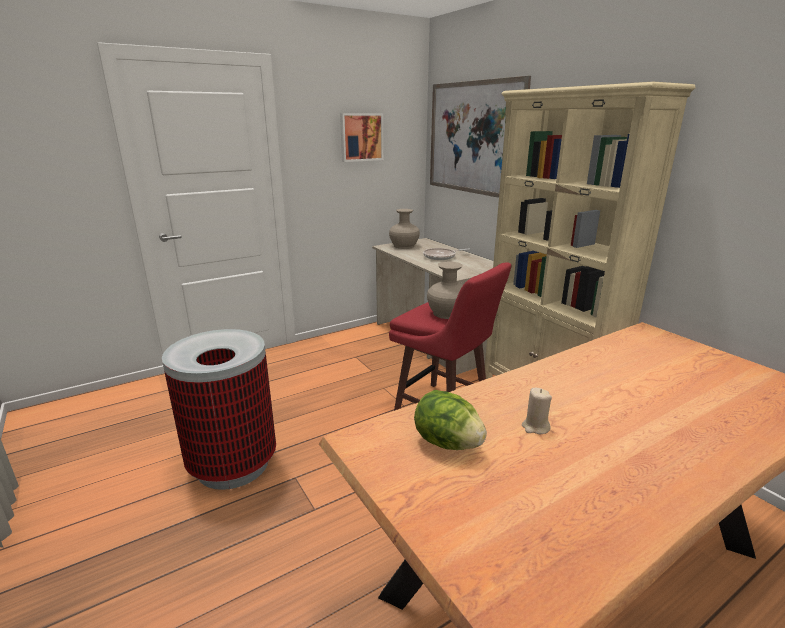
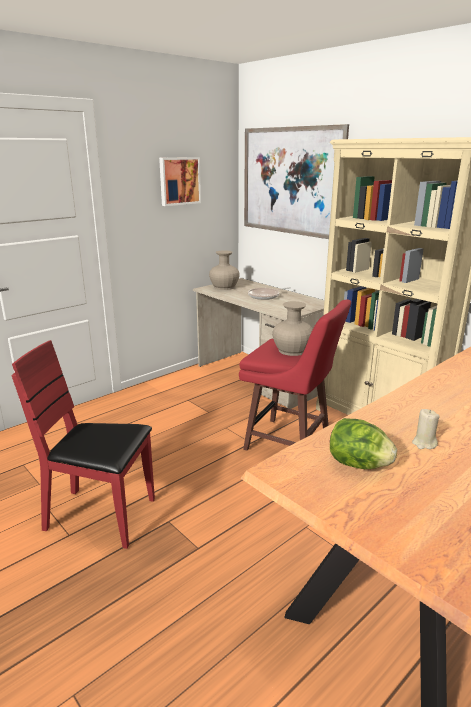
camera: 10 degrees left, 0 degrees up
(233, 464) = (101, 516): trash can -> red chair

